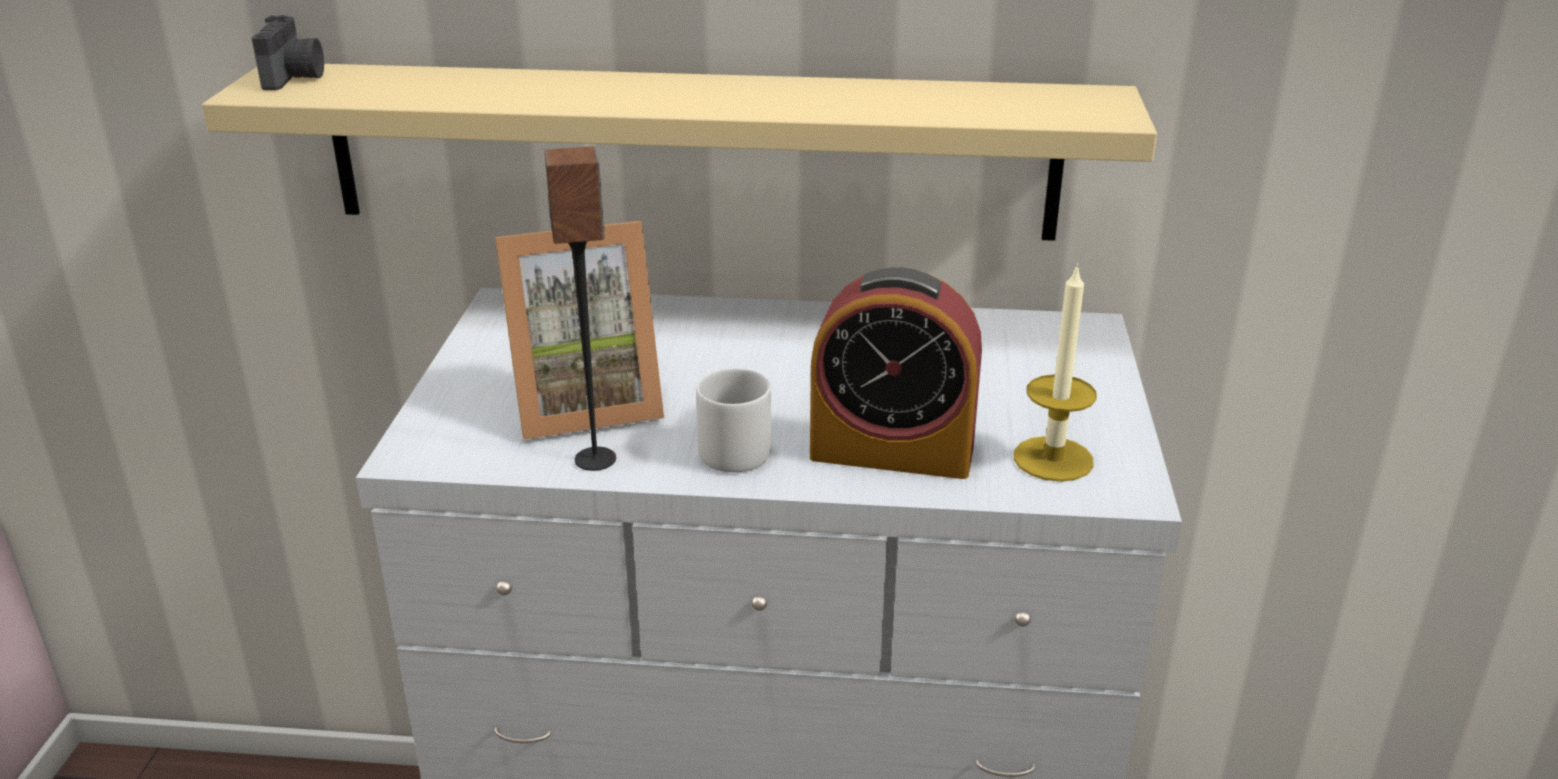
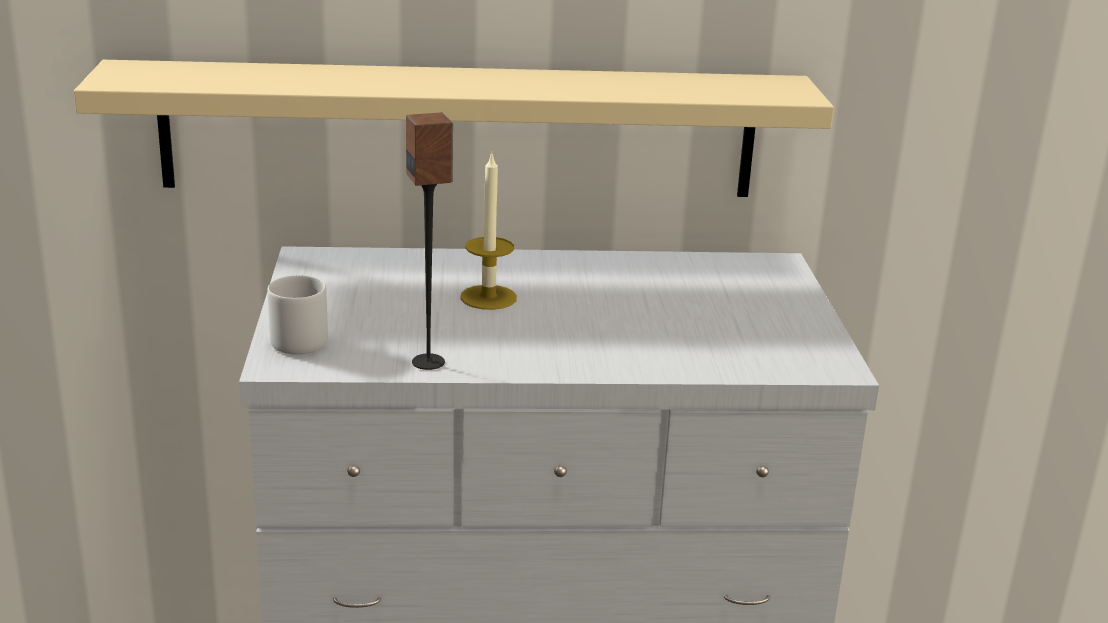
camera: 10 degrees left, 5 degrees down
(295, 78) = (140, 71): camera -> none
(584, 404) = (404, 325): picture frame -> none
(740, 449) = (539, 351): grey mug -> grey mug (303, 339)
(892, 451) = (655, 349): alarm clock -> none
(1053, 459) = (776, 349): candle -> candle (488, 297)

